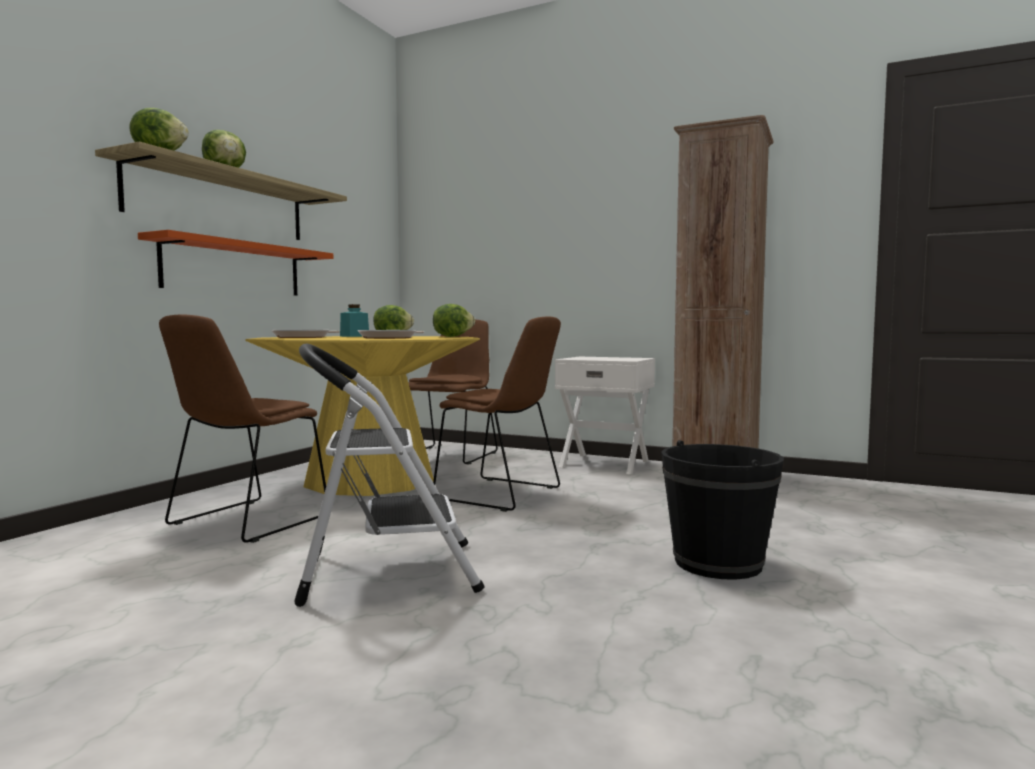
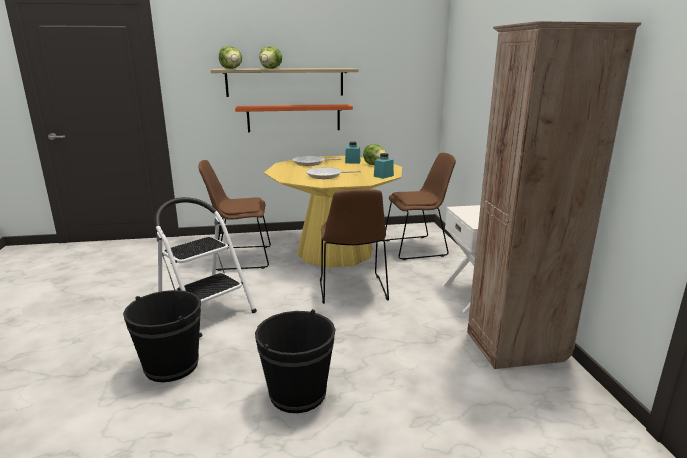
camera: 55 degrees right, 15 degrees up
(452, 336) = (383, 176): lettuce -> turquoise jar
(543, 626) = (171, 366): none -> black bucket

